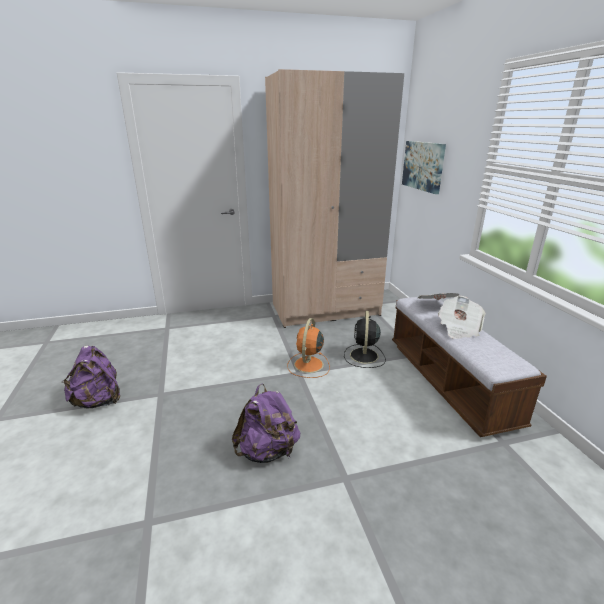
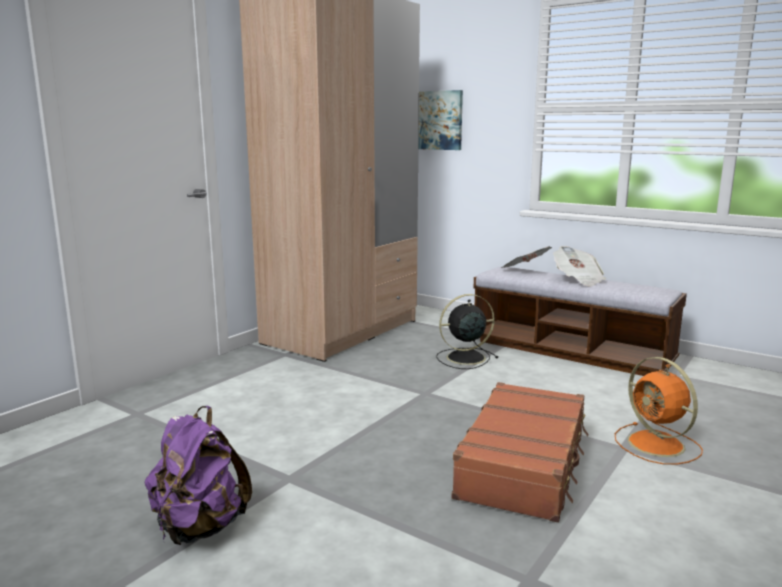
camera: 40 degrees left, 10 degrees down
(267, 451) = (524, 464): purple backpack -> brown suitcase
(308, 365) = (422, 384): orange fan -> orange fan (658, 445)
(364, 356) = (464, 358): black fan -> black fan turned 105 degrees clockwise

